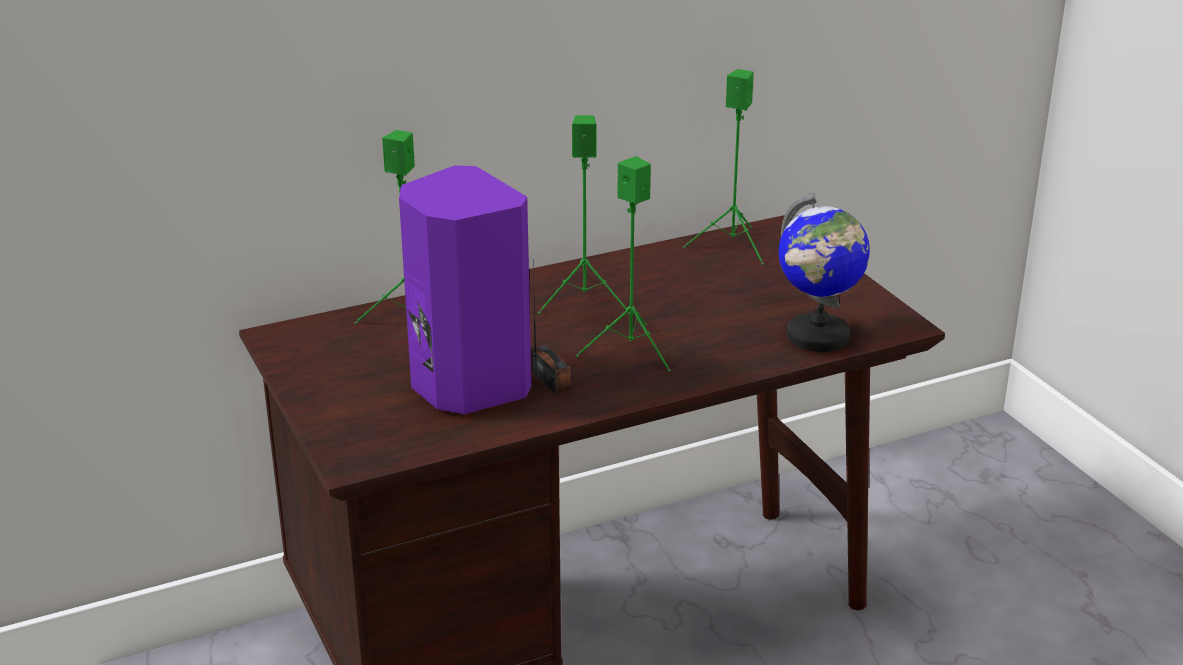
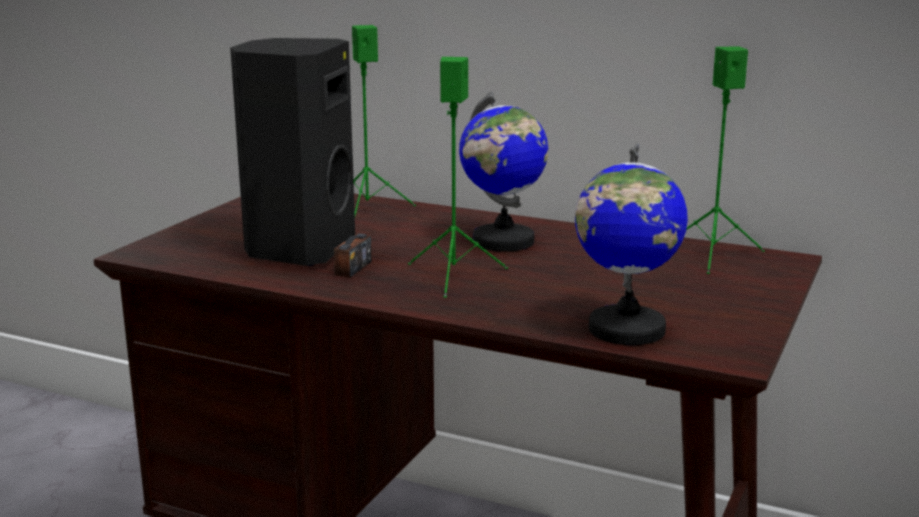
camera: 50 degrees right, 10 degrees down
(466, 387) = (297, 249): purple speaker -> black speaker
(586, 301) = (503, 242): green speaker -> globe

